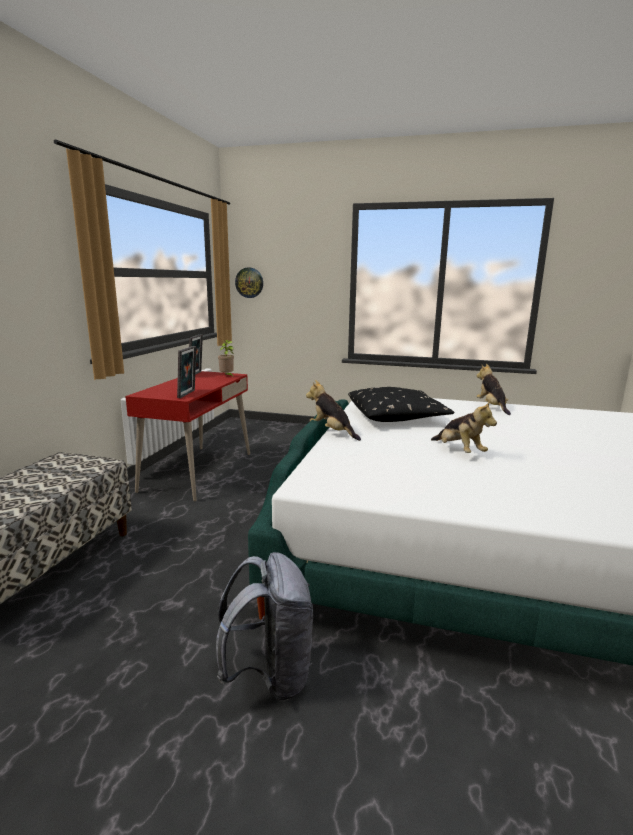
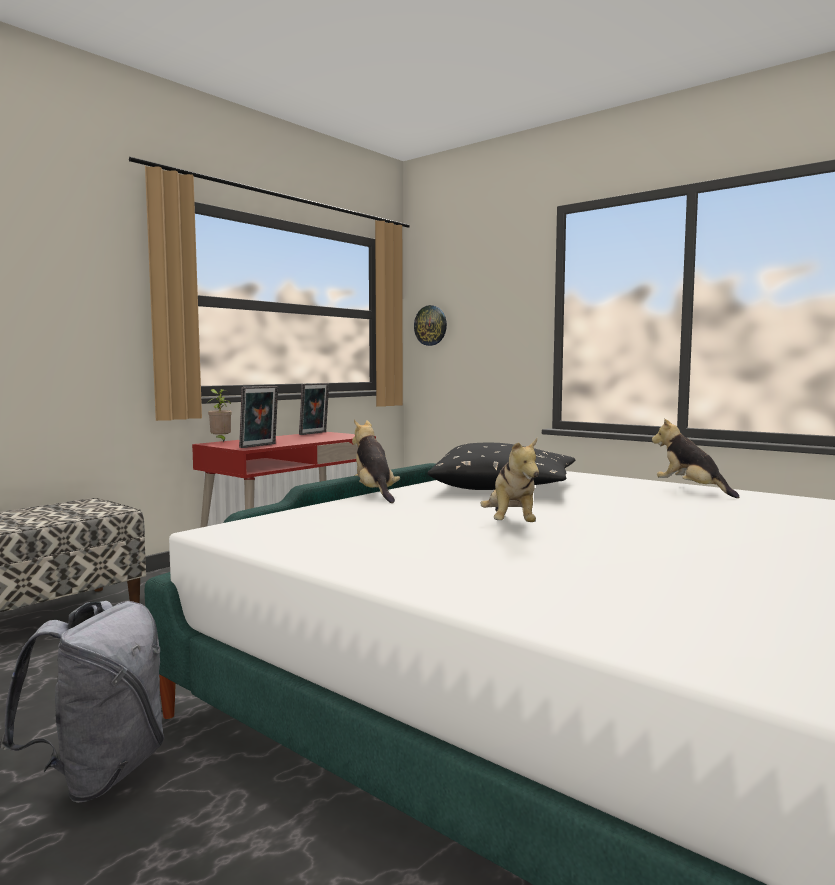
camera: 25 degrees right, 10 degrees down
(227, 376) = (344, 436): potted plant -> potted plant (221, 441)
(492, 407) = (691, 490): plush toy -> plush toy turned 45 degrees counterclockwise

